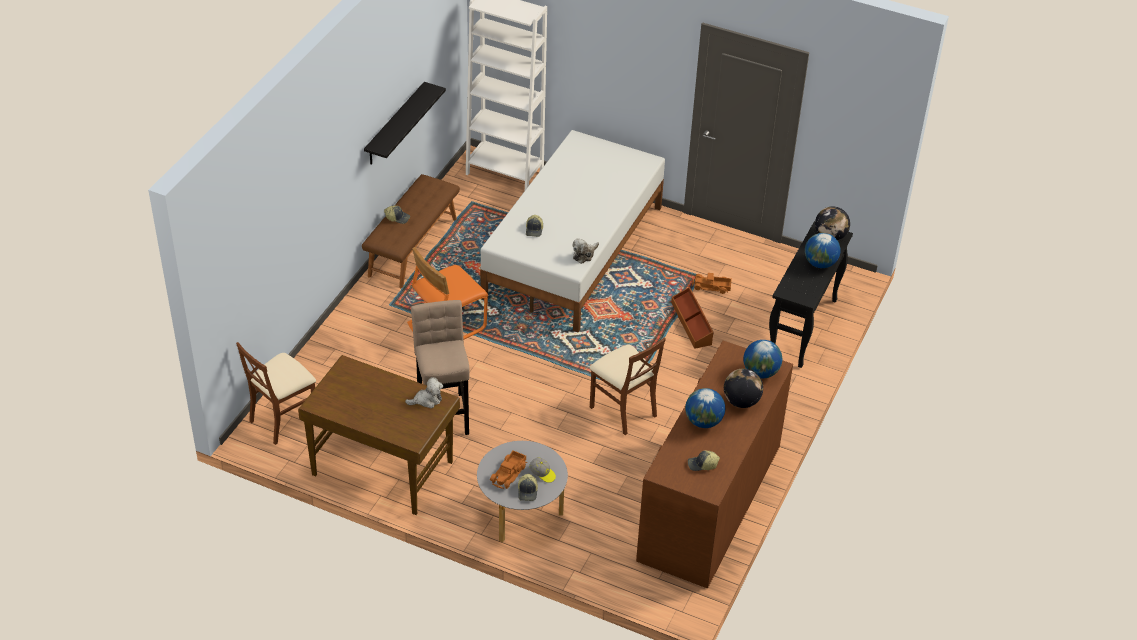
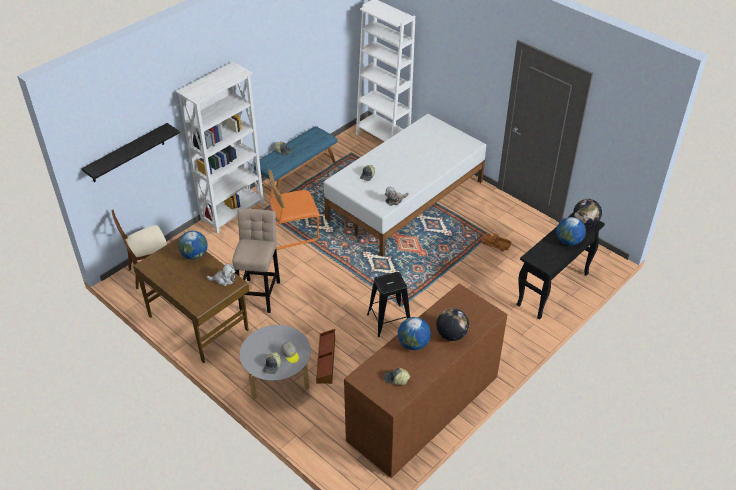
camera: 20 degrees right, 0 degrees up
(353, 316) = (233, 212): none -> white bookcase
(395, 125) = (289, 83): black shelf -> black shelf (127, 153)
(412, 247) = (296, 175): brown bench -> blue bench
(509, 474) = (266, 349): toy truck -> none
(623, 410) = (389, 320): brown chair -> black stool
(692, 323) = (469, 268): brown storage box -> brown storage box (326, 360)
(761, 372) = (477, 315): globe -> globe (195, 255)

